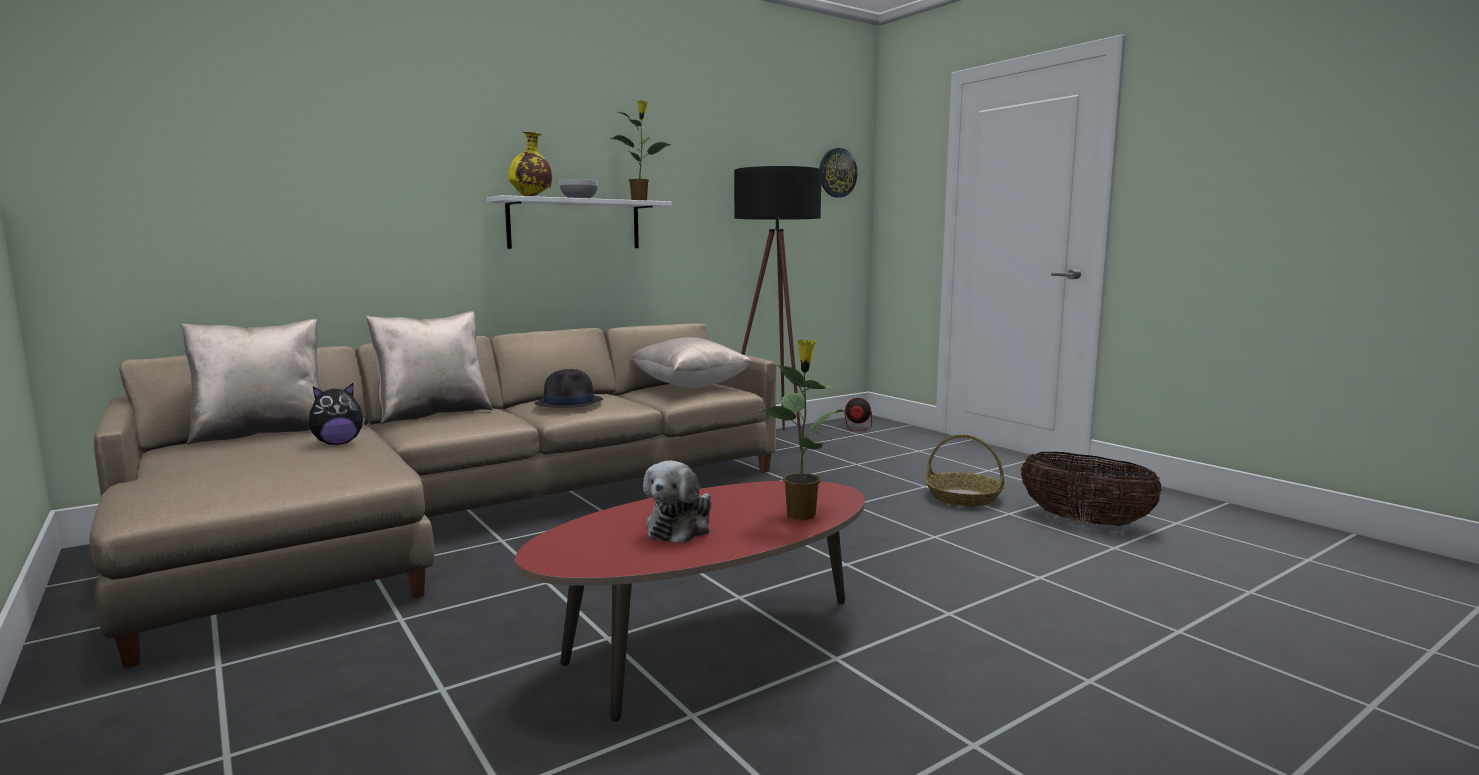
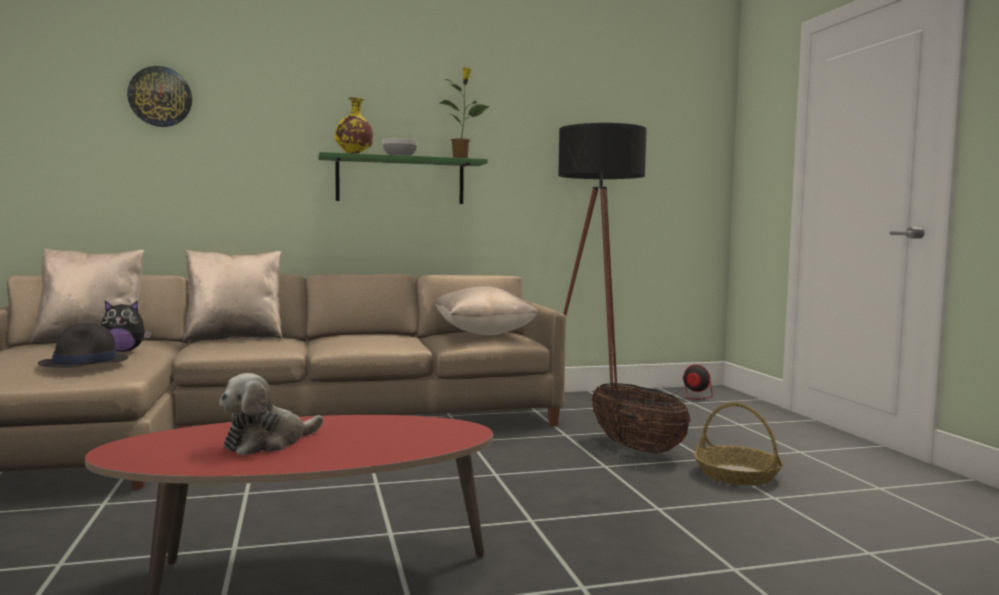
camera: 20 degrees right, 5 degrees down
(569, 403) = (351, 338): black hat -> black hat (85, 362)
(575, 224) = (400, 180): white shelf -> green shelf
(801, 514) = (395, 446): potted plant -> none
(837, 173) = (688, 134): wall clock -> wall clock (160, 97)
(1085, 522) = (861, 519): basket -> basket (637, 449)

